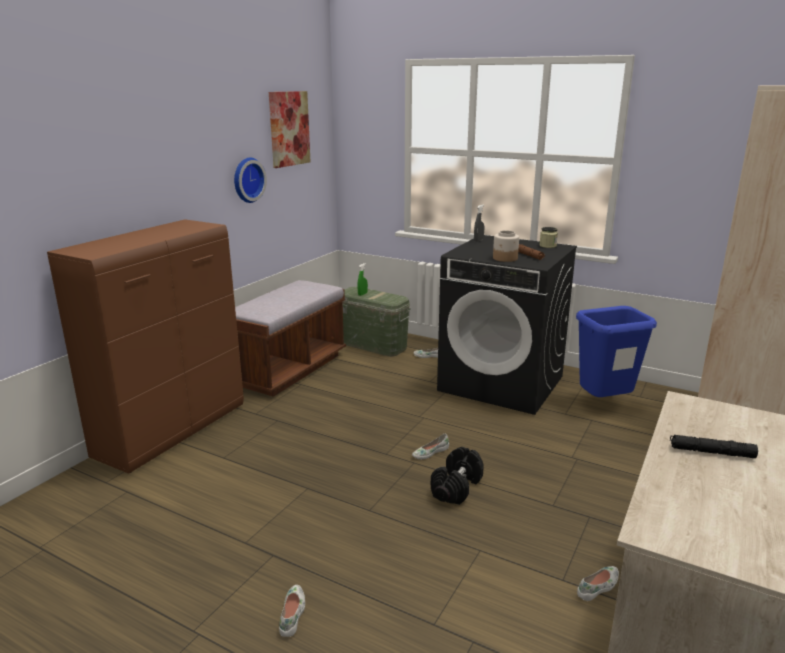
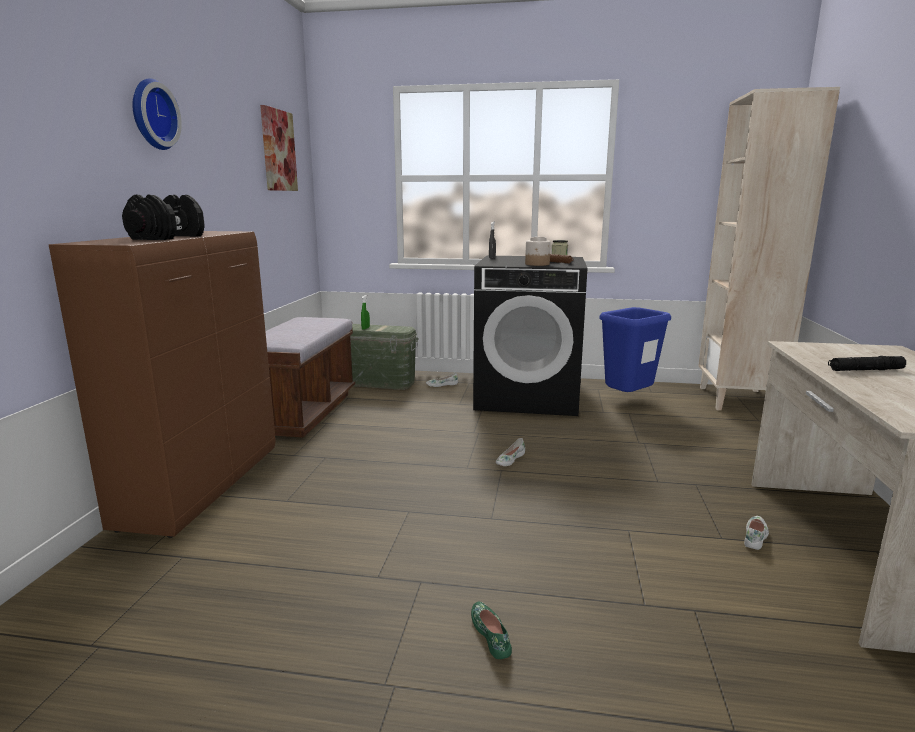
camera: 20 degrees left, 5 degrees down
(247, 180) = (246, 198): wall clock -> wall clock (151, 115)
(293, 614) = (491, 634): white shoe -> green shoe
(456, 487) = (559, 483): black dumbbell -> black dumbbell (167, 237)

